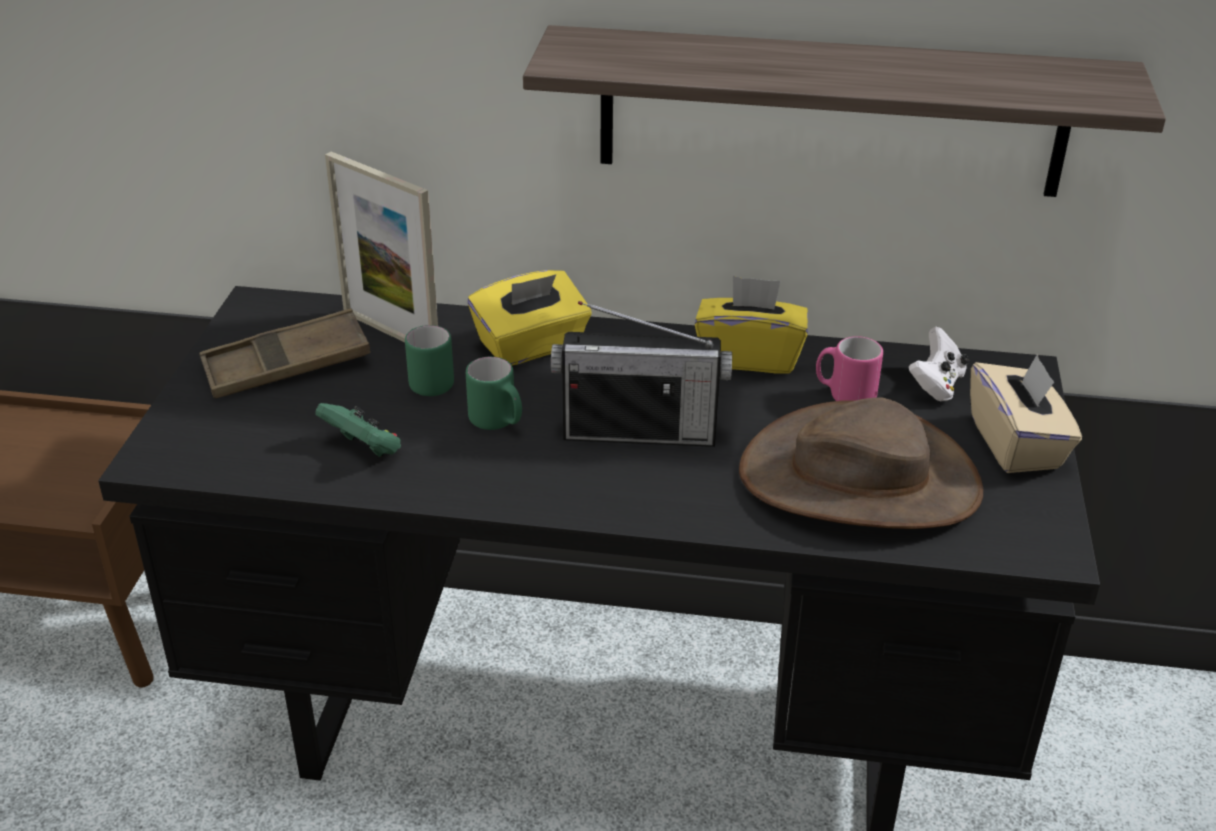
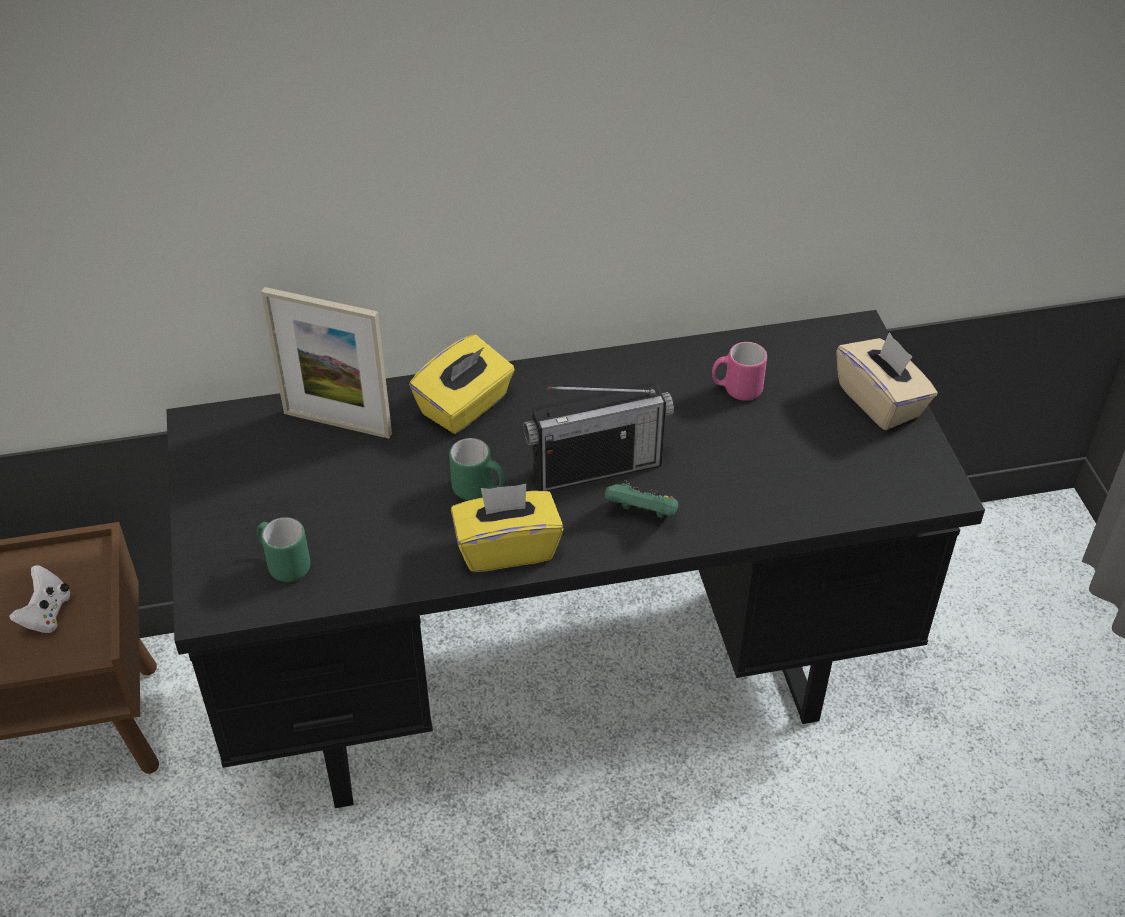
camera: 20 degrees left, 10 degrees up
(287, 365) = (266, 481): brown tray -> none
(363, 449) = (383, 546): green game controller -> green game controller (642, 514)
(427, 381) = (398, 465): green mug -> green mug (284, 564)
(749, 356) = (646, 371): yellow tissue box -> yellow tissue box (507, 548)
(831, 112) = (689, 164): shelf -> none
(860, 478) = (782, 465): brown hat -> none
(936, 385) = (800, 361): white game controller -> white game controller (46, 613)

